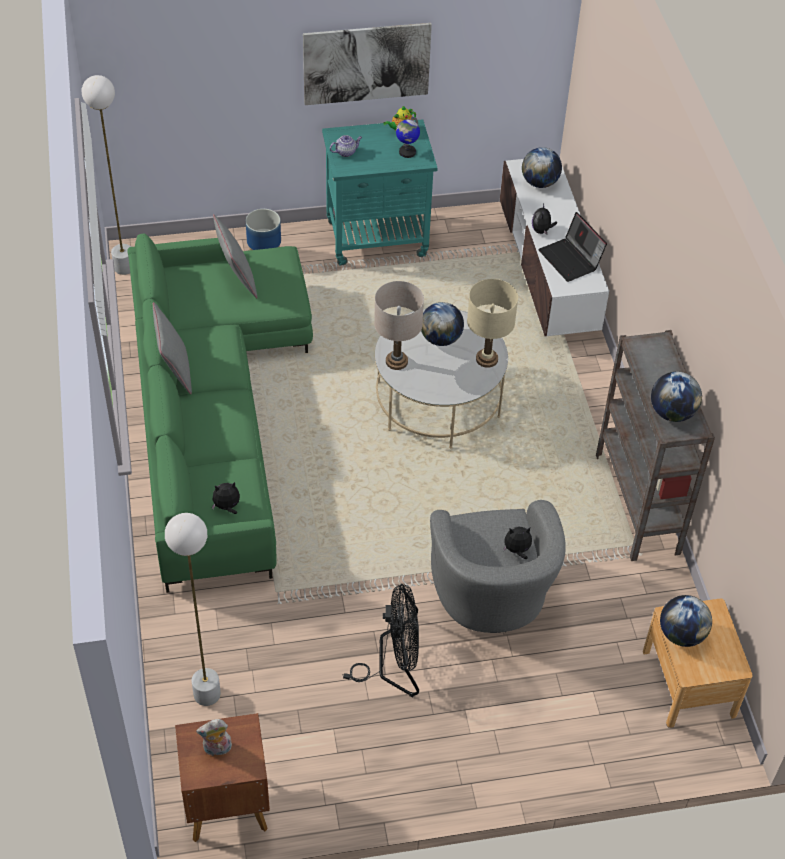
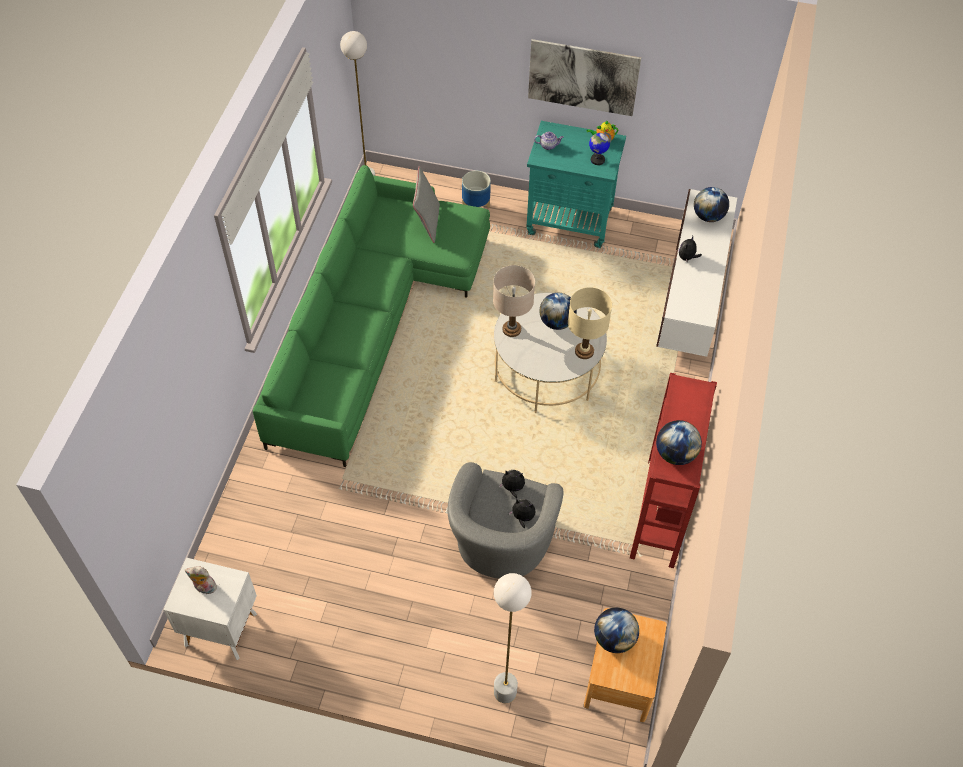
camera: 25 degrees right, 5 degrees up
(175, 371) = (343, 281): grey pillow -> none
(207, 694) = (251, 538): white floor lamp -> white floor lamp (505, 692)
(225, 804) = (220, 628): brown nightstand -> white nightstand
(227, 507) = (322, 401): plush toy -> plush toy (512, 488)
(393, 660) = (400, 566): black fan -> none
(571, 260) = (698, 290): laptop -> none
(637, 504) = (661, 512): grey bookcase -> red bookcase

